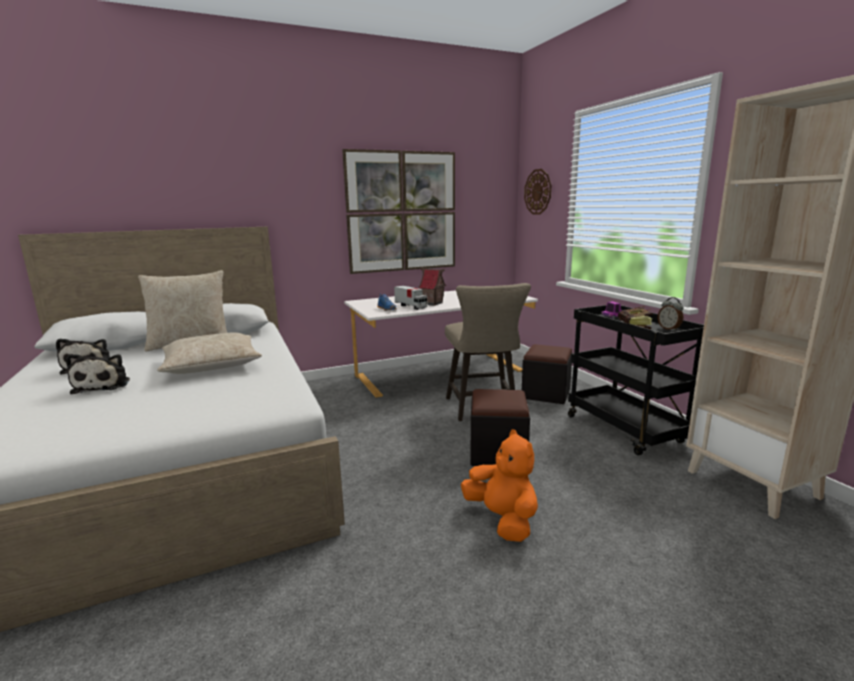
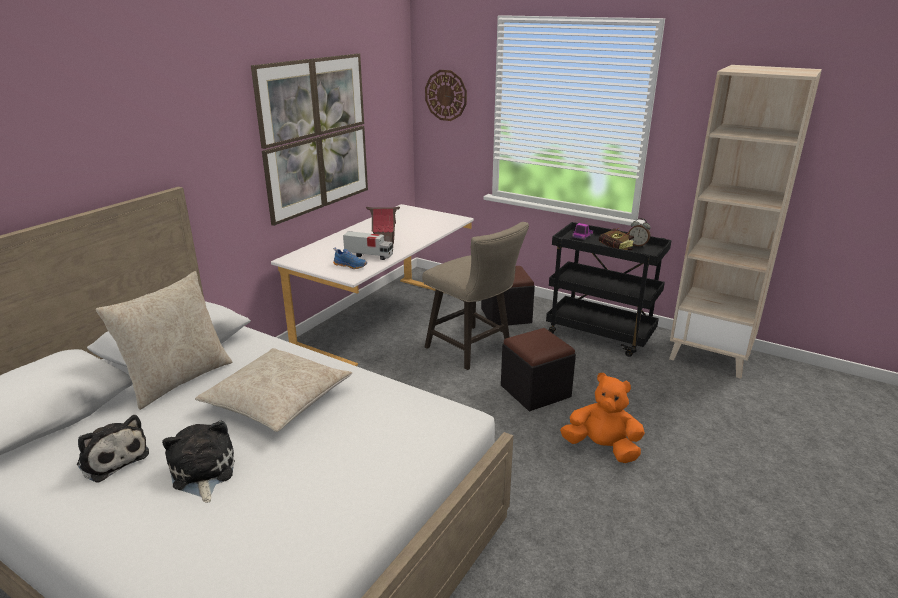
camera: 35 degrees left, 10 degrees up
(103, 385) = (202, 473): plush toy -> plush toy turned 150 degrees counterclockwise

